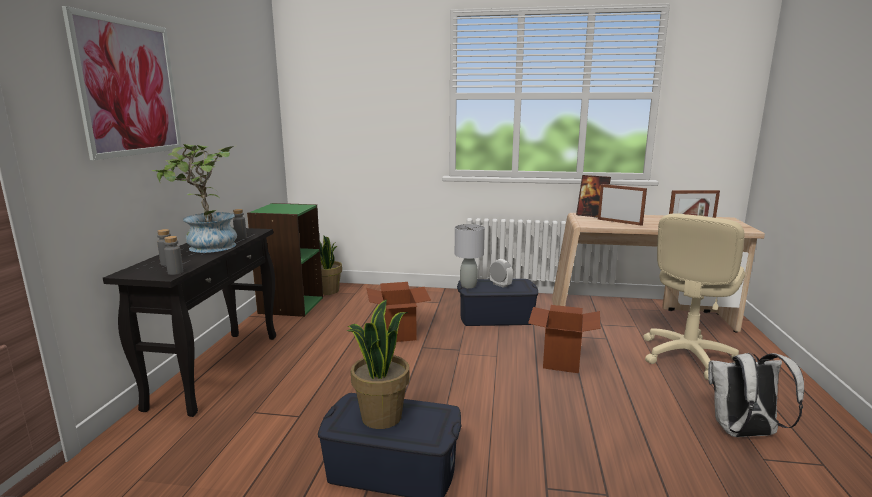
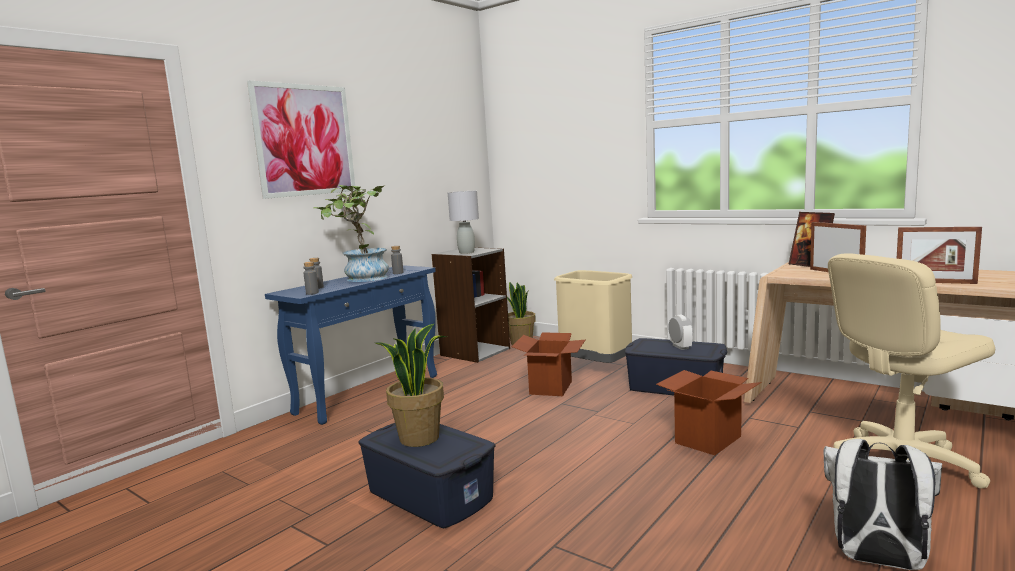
camera: 30 degrees right, 5 degrees down
(217, 369) = (369, 394): black console table -> blue console table
(290, 305) = (474, 352): green bookcase -> grey bookcase
(417, 306) = (596, 366): none -> beige trash can
(468, 286) = (640, 344): grey table lamp -> grey table lamp (466, 252)

